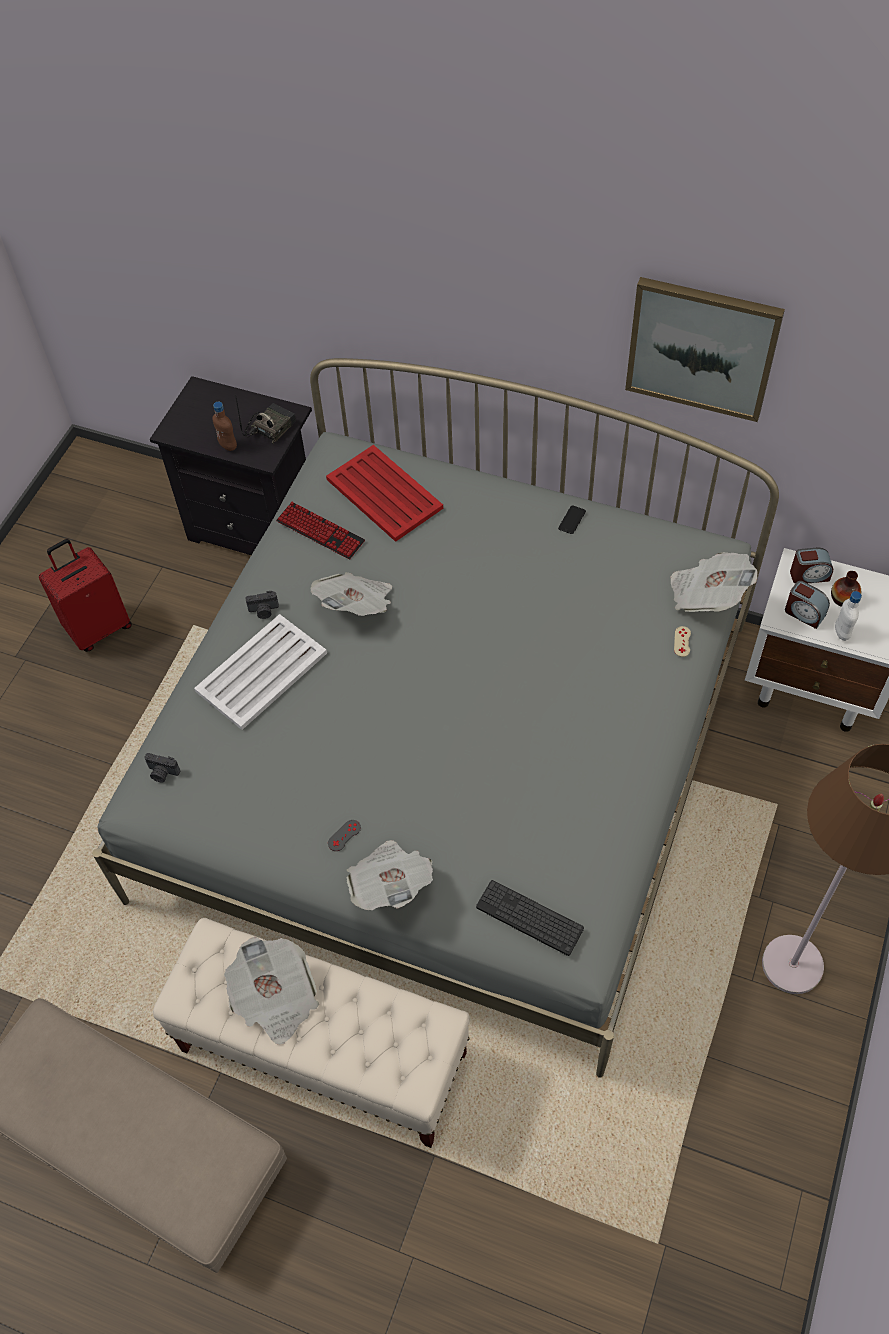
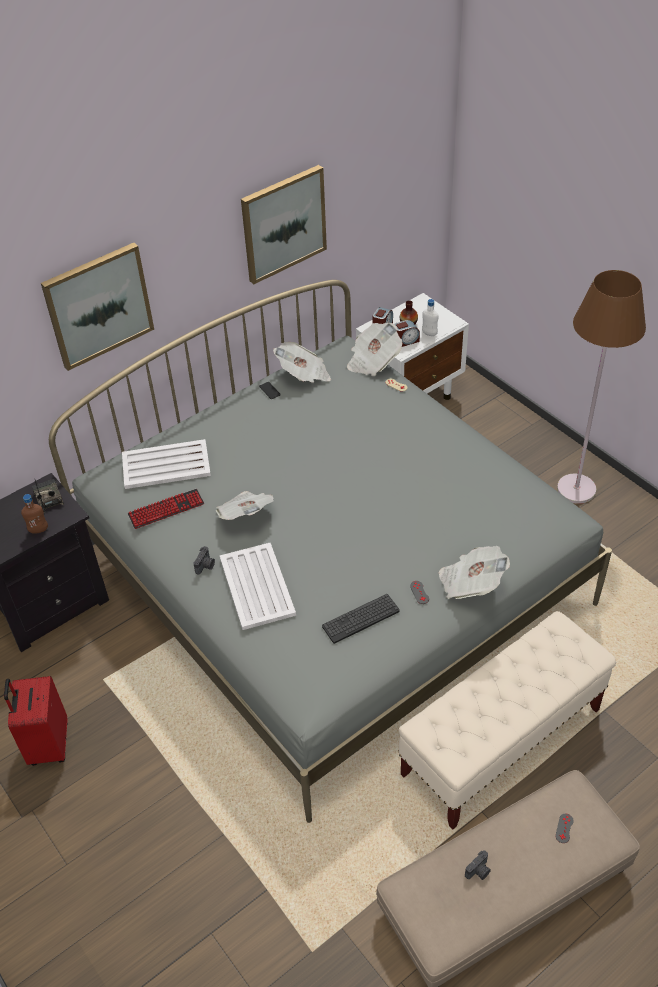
camera: 60 degrees left, 10 degrees down
(162, 773) = (296, 675): camera -> camera (478, 871)
(184, 1162) = (564, 828): none -> grey game controller
(275, 998) = (490, 705): newspaper -> newspaper (304, 375)
(384, 493) = (165, 465): red tray -> white tray
(407, 275) = (98, 305): none -> picture
(529, 918) = (536, 528): keyboard -> keyboard (361, 619)

